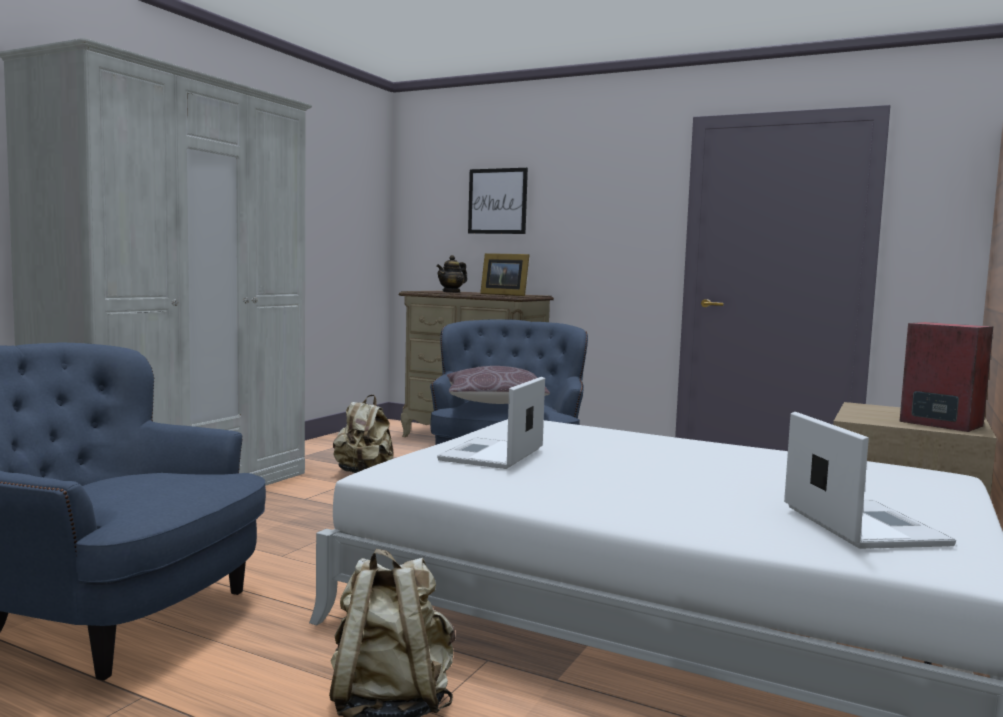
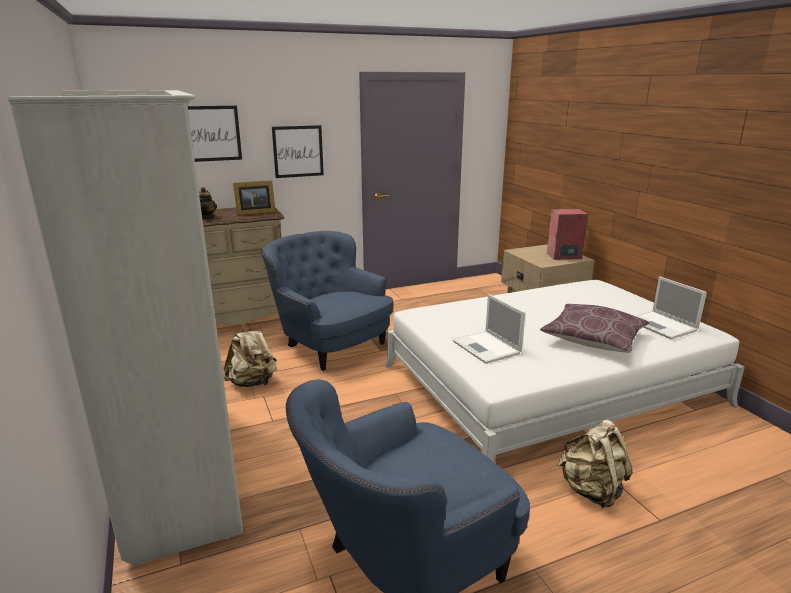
camera: 50 degrees left, 15 degrees up
(494, 402) = (337, 301): brown pillow -> brown pillow (593, 339)
(594, 228) = (298, 151): none -> picture
(860, 524) = (663, 326): laptop -> laptop turned 150 degrees counterclockwise

